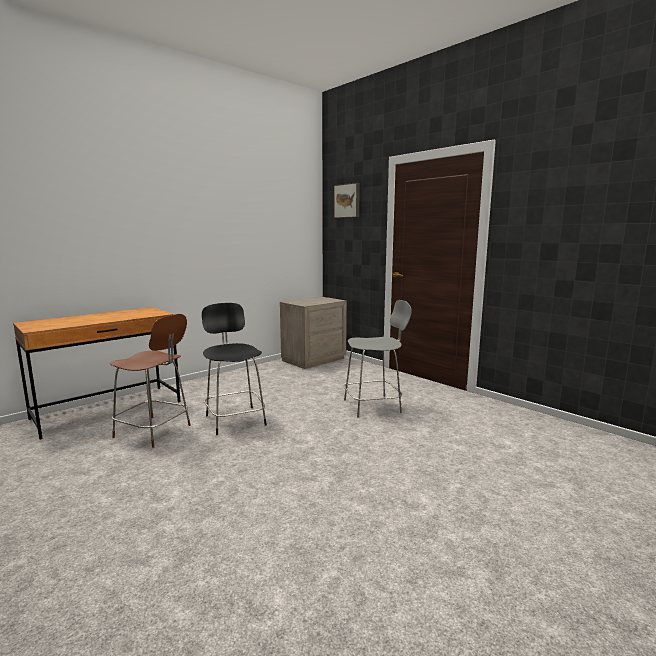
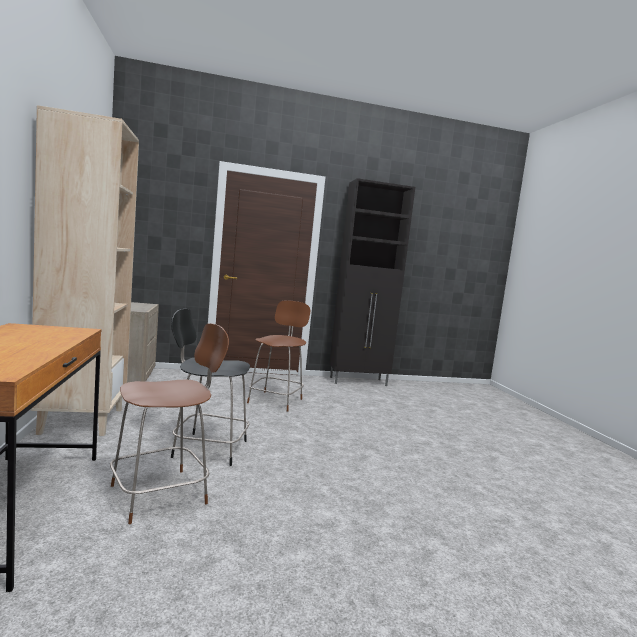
camera: 60 degrees left, 5 degrees down
(226, 379) = (82, 420): none -> beige bookcase
(347, 201) = (156, 193): picture -> none
(374, 406) = (276, 400): grey chair -> brown chair
(532, 418) = (359, 381): none -> black cabinet

